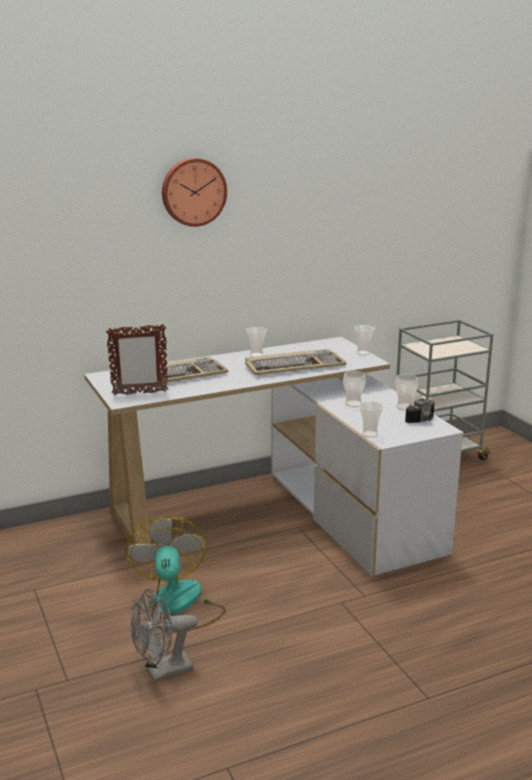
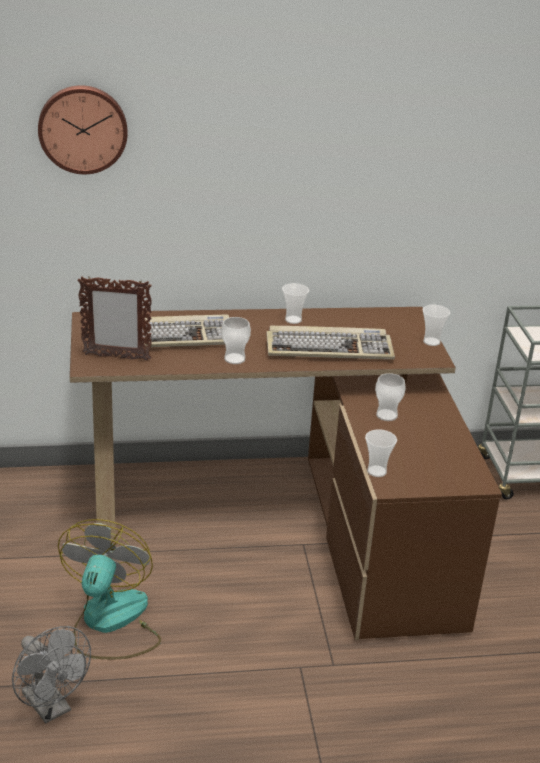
camera: 15 degrees right, 10 degrees up
(162, 672) = (51, 707): grey fan -> grey fan turned 120 degrees counterclockwise
(193, 192) = (229, 104): wall clock -> wall clock (83, 128)
(279, 514) = (289, 520): white desk -> brown desk
(405, 407) = (450, 435): cup -> cup (234, 359)
(423, 421) = (460, 463): camera -> none

